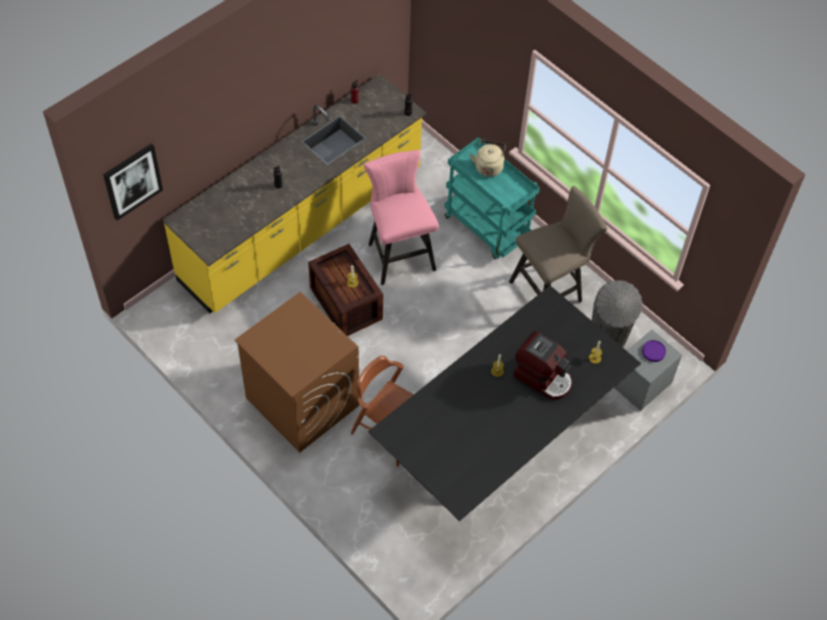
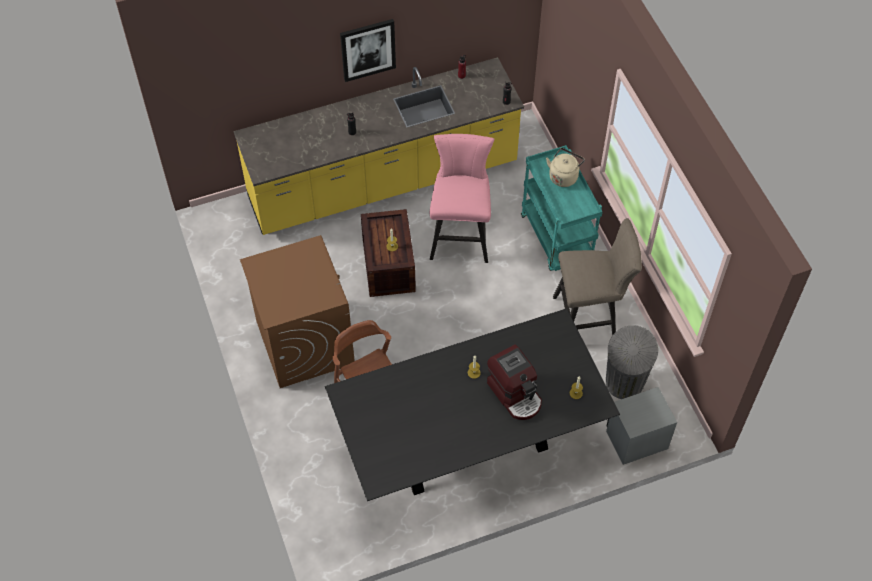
camera: 25 degrees right, 0 degrees up
(132, 181) = (202, 84): picture -> picture (368, 49)
(653, 351) = (649, 409): purple plate -> none

